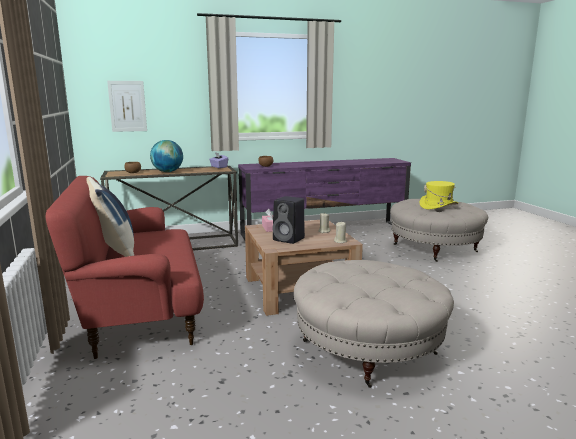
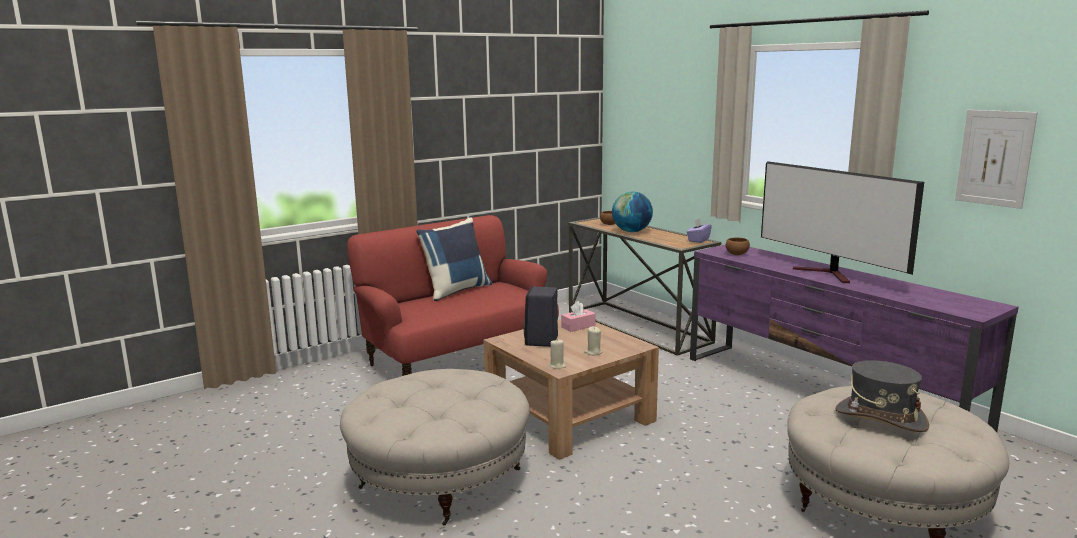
camera: 70 degrees right, 0 degrees up
(127, 106) = (645, 143): picture -> picture (994, 158)
(324, 163) = (829, 274): none -> television
(438, 206) = (880, 418): yellow hat -> grey hat

